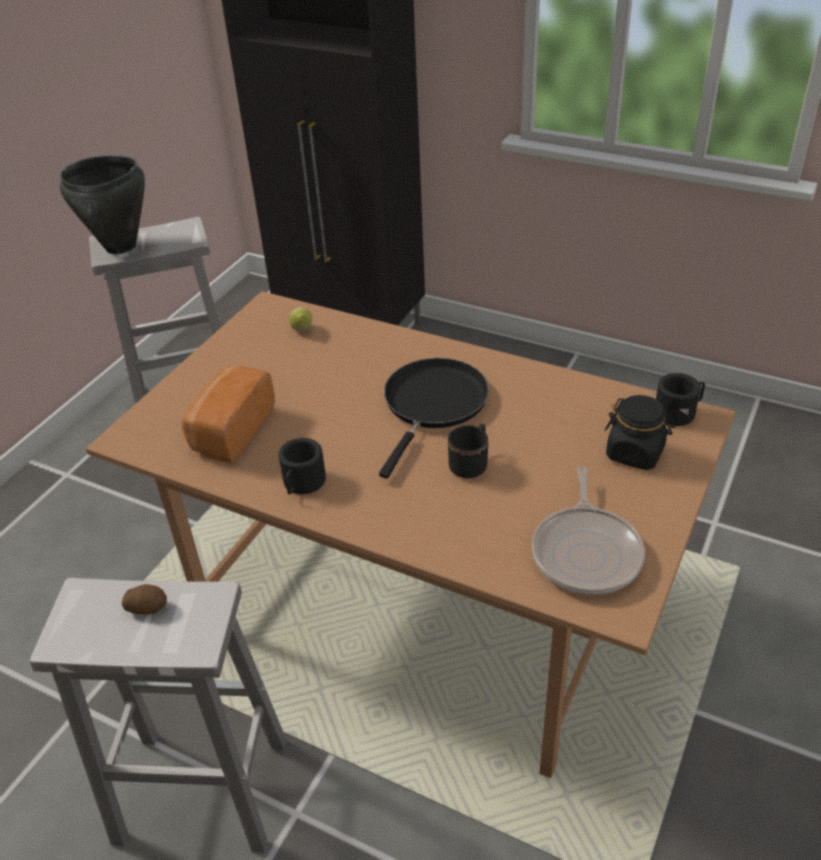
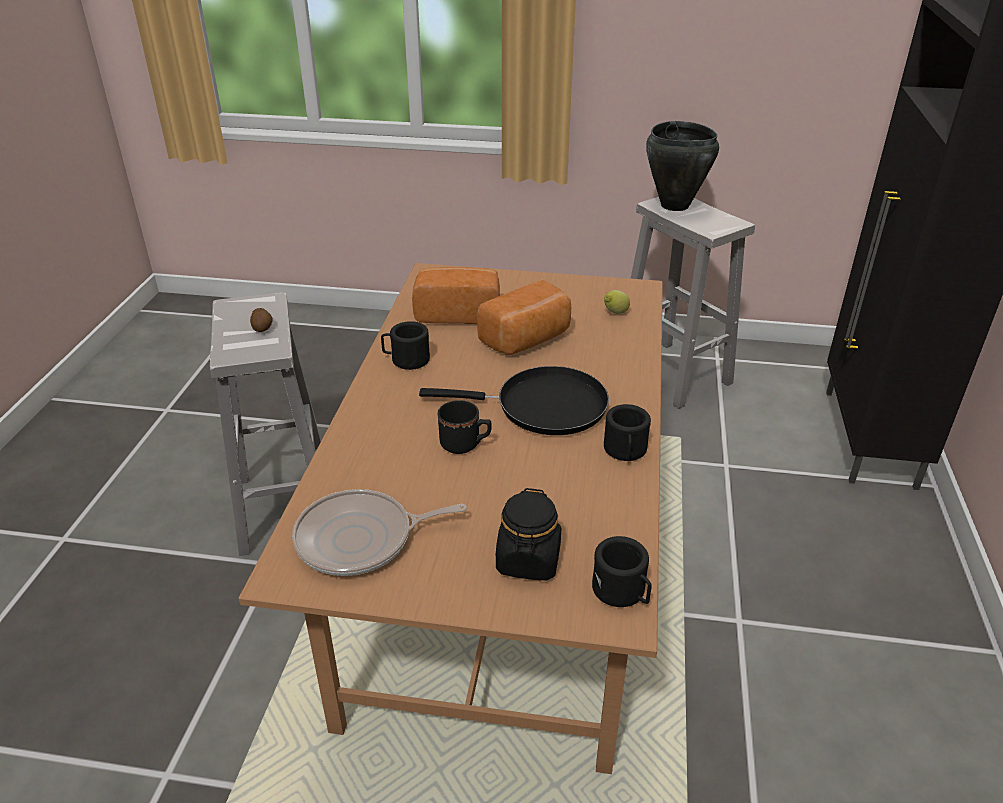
camera: 70 degrees right, 5 degrees down
(314, 392) = (527, 339): none -> bread
(516, 373) = (625, 451): none -> black mug

